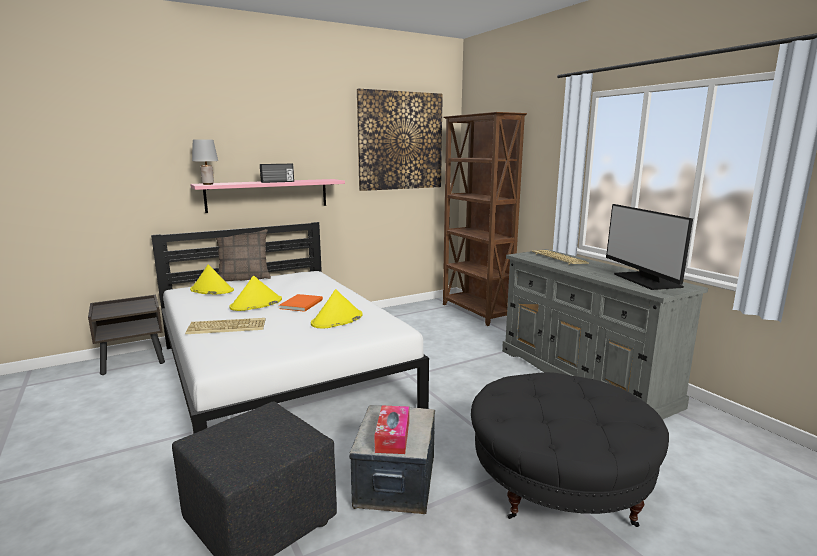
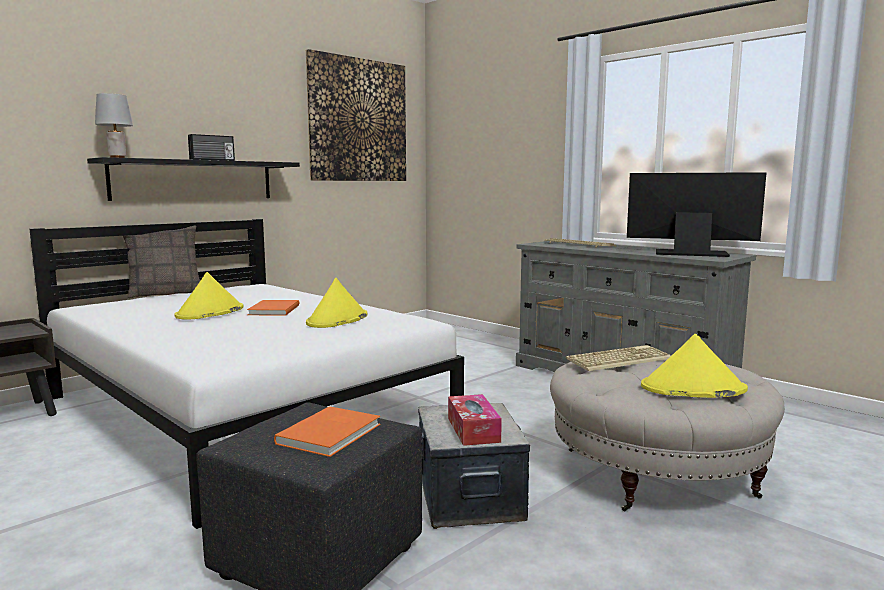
camera: 15 degrees left, 5 degrees down
(211, 290) = (128, 305): yellow hat -> yellow hat (692, 389)
(228, 327) = (190, 334): keyboard -> keyboard (618, 359)
(265, 440) = (332, 434): none -> orange book
(268, 195) = (194, 180): pink shelf -> black shelf
(475, 312) = (460, 333): brown bookcase -> none
(559, 482) = (656, 472): black ottoman -> beige ottoman
(645, 280) = (690, 253): monitor -> monitor turned 135 degrees clockwise

